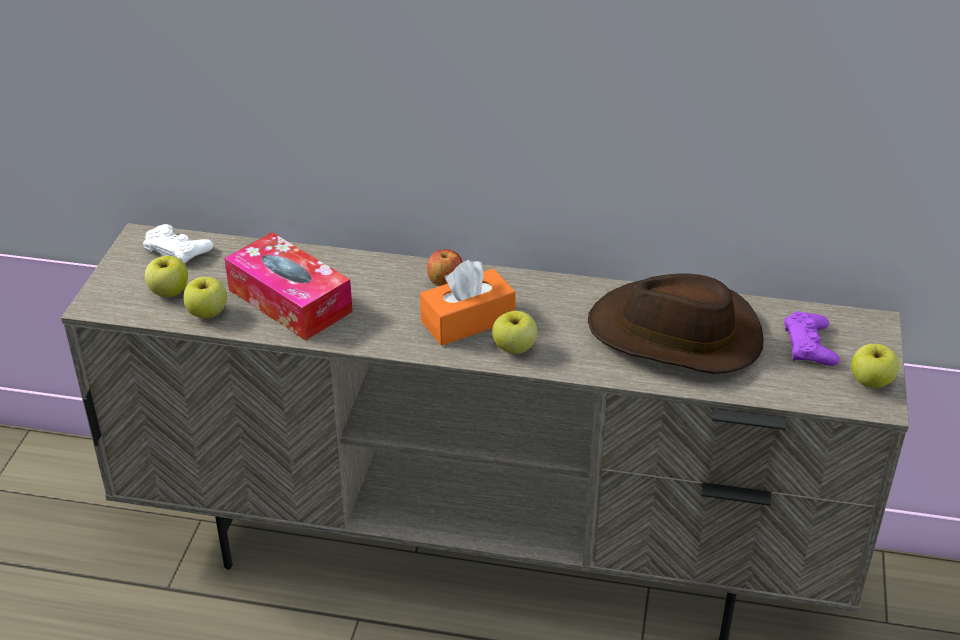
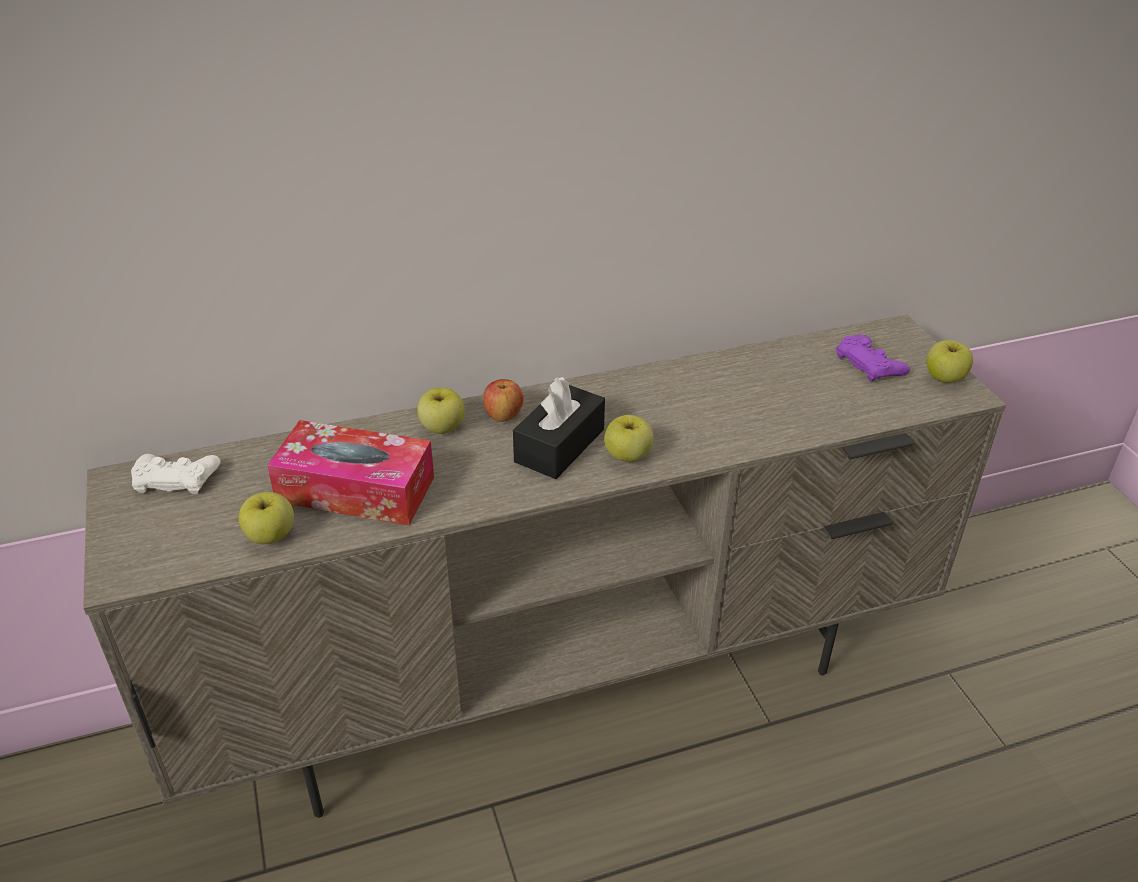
camera: 30 degrees left, 0 degrees up
(169, 291) = (203, 528): apple -> apple (442, 427)
(468, 321) = (559, 445): orange tissue box -> black tissue box
(675, 335) = (757, 393): brown hat -> none

